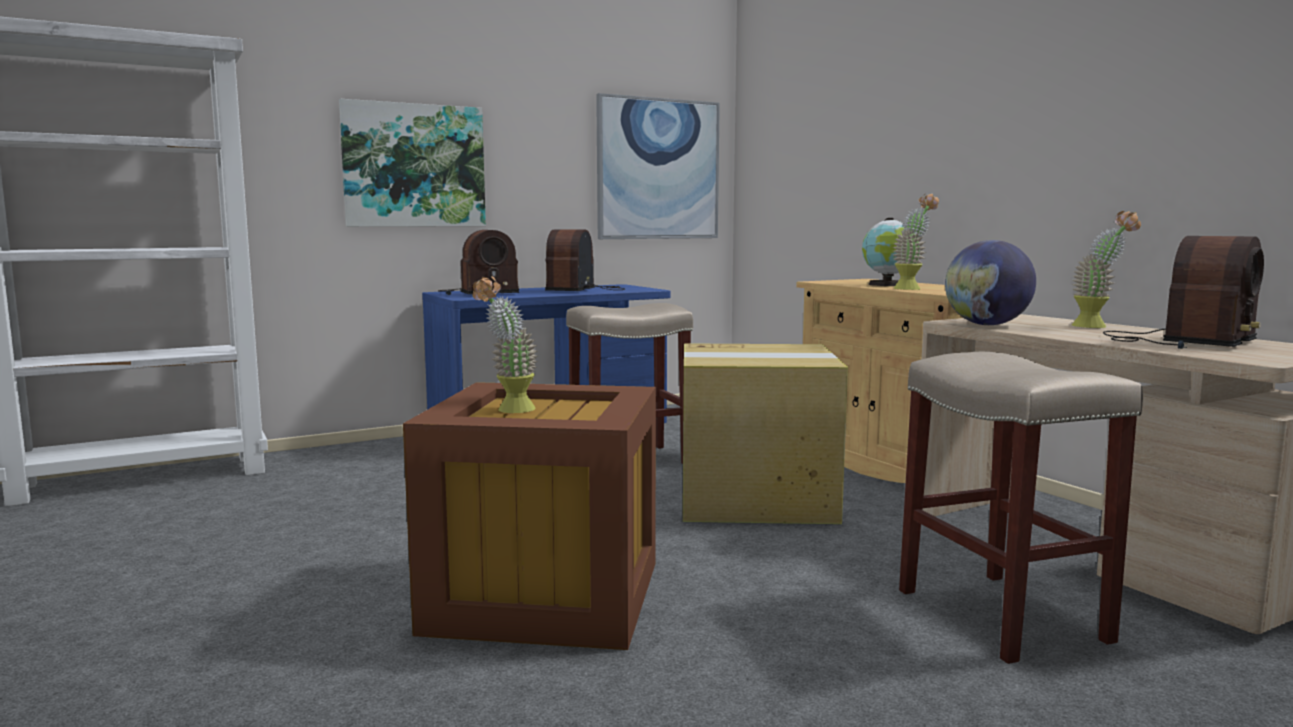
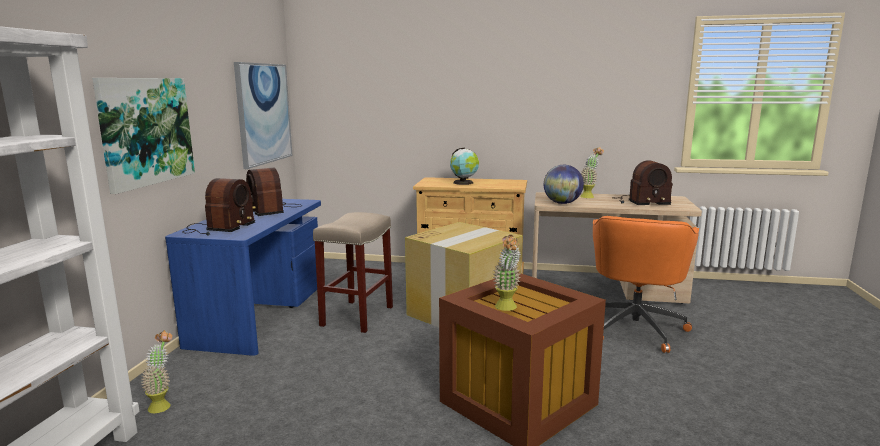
camera: 50 degrees left, 5 degrees up
(912, 288) = (489, 185): potted plant -> potted plant (163, 404)
(998, 614) = (635, 327): beige stool -> orange office chair
(1180, 342) = (639, 201): radio -> radio turned 90 degrees clockwise

